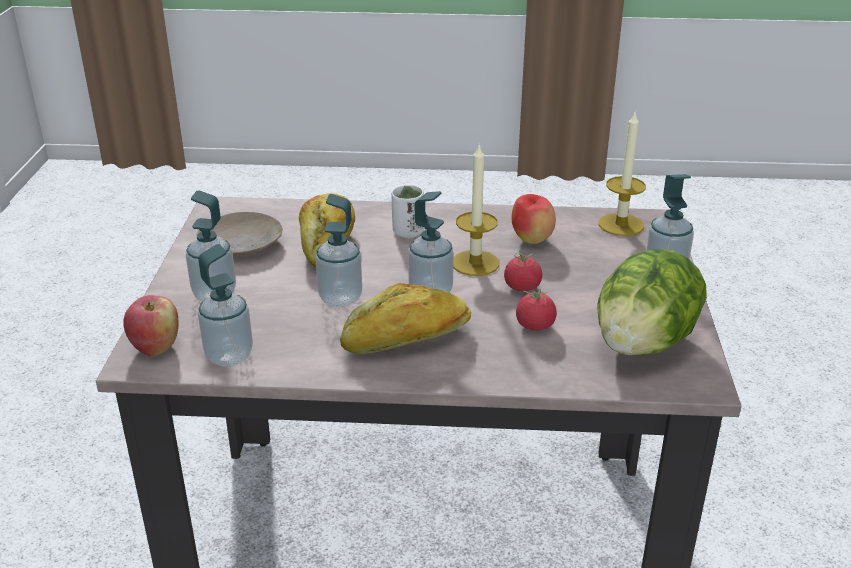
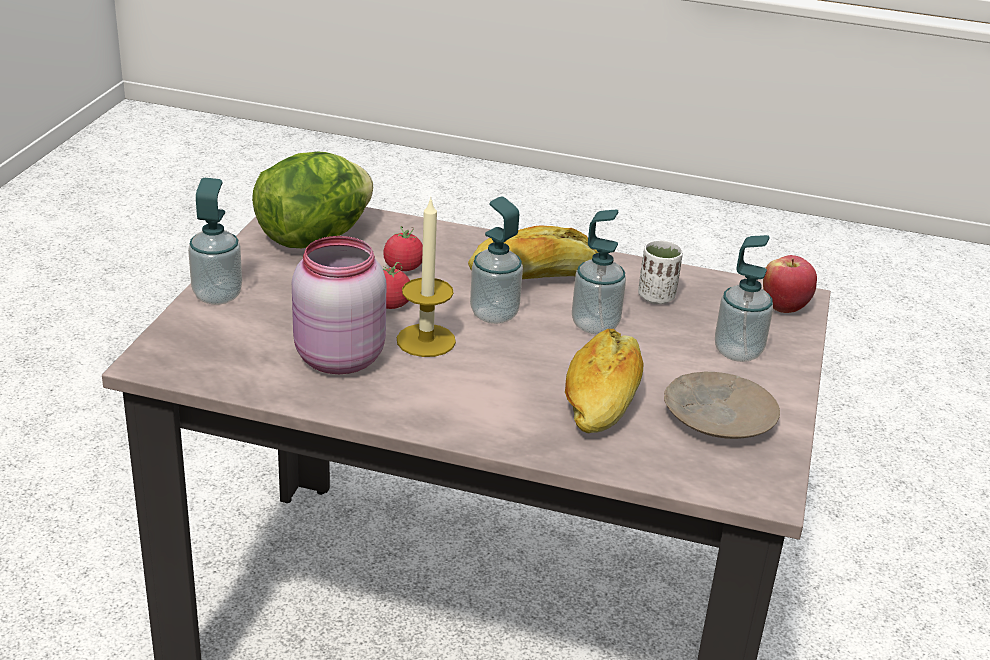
camera: 170 degrees left, 0 degrees up
(229, 356) = (709, 288): soap dispenser -> none
(408, 232) = (491, 397): white cup -> white cup (656, 297)
(532, 240) = (336, 358): apple -> pink jar
(621, 224) = (202, 361): candle -> none

